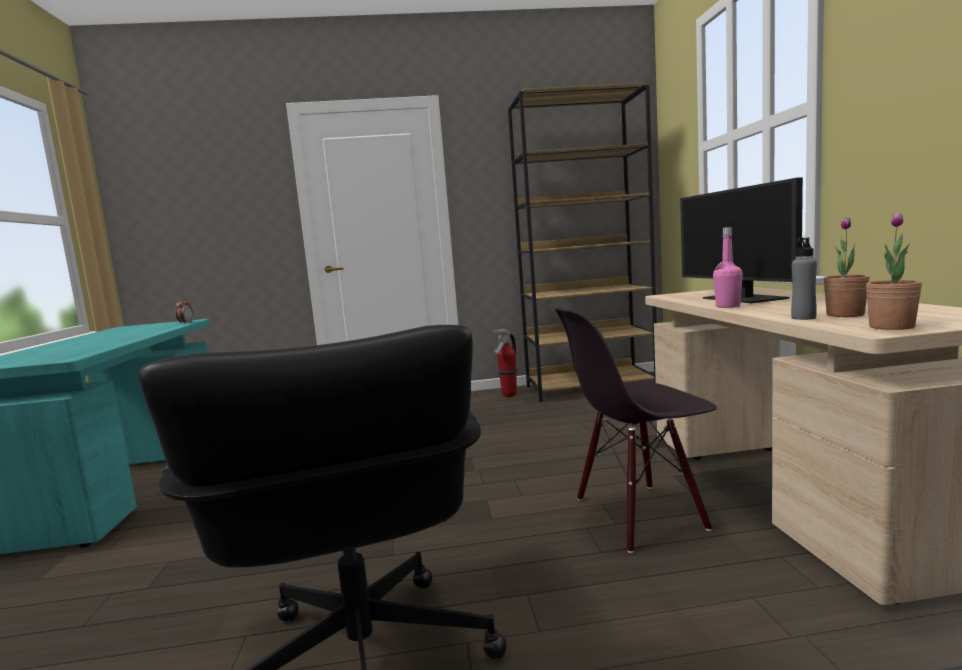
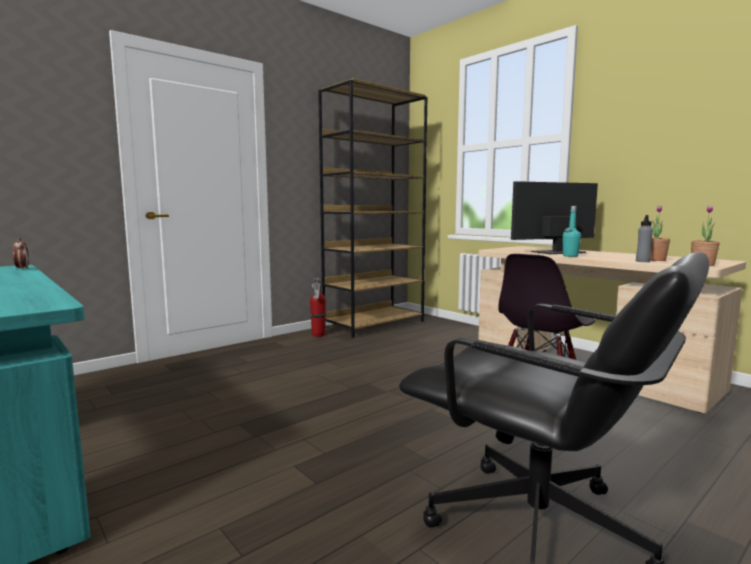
camera: 35 degrees left, 0 degrees up
(728, 306) = (570, 256): pink bottle -> turquoise bottle
(744, 298) = (557, 252): monitor -> monitor turned 120 degrees clockwise

